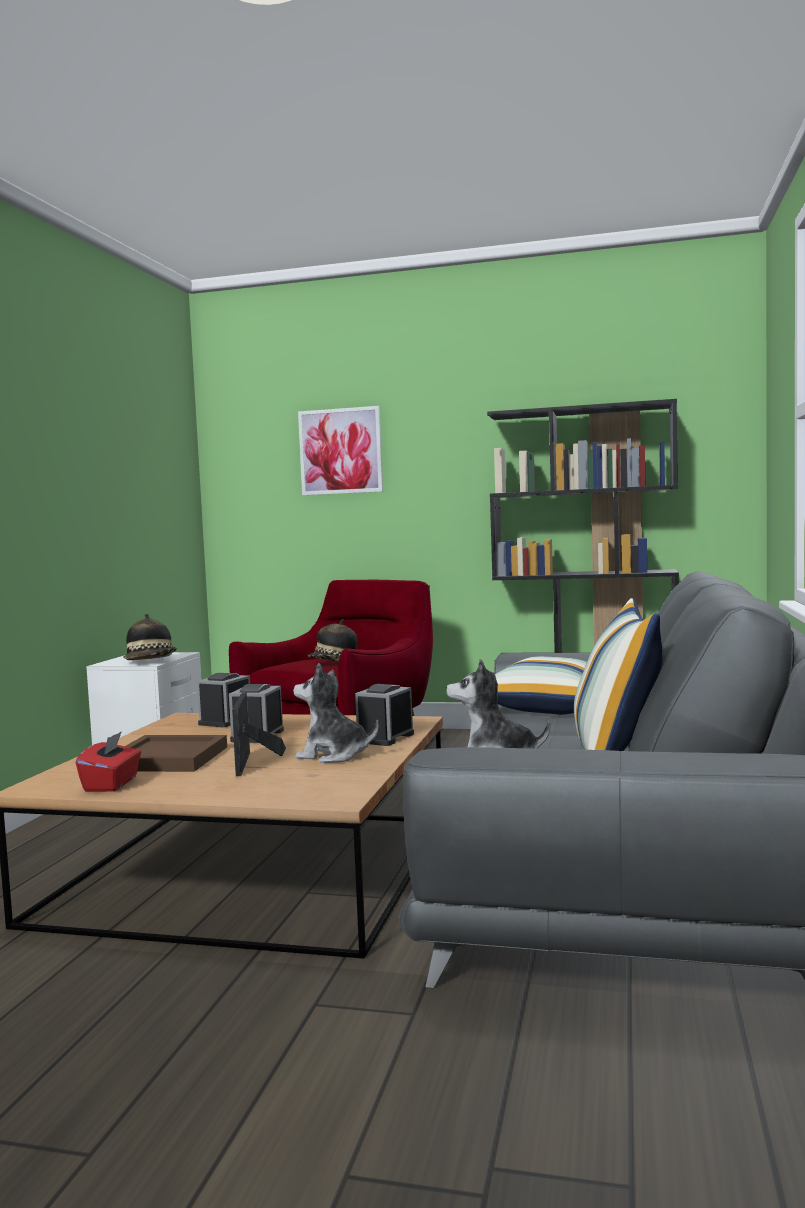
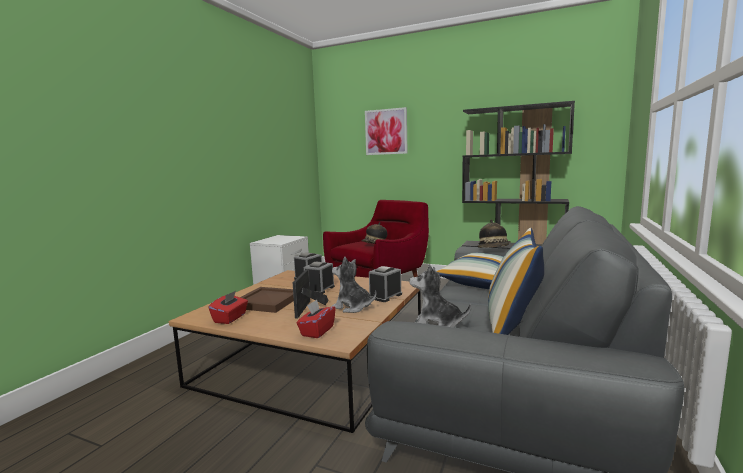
camera: 10 degrees right, 5 degrees up
(151, 661) = (280, 241): hat -> hat (494, 249)
(287, 789) = (317, 331): none -> red tissue box

